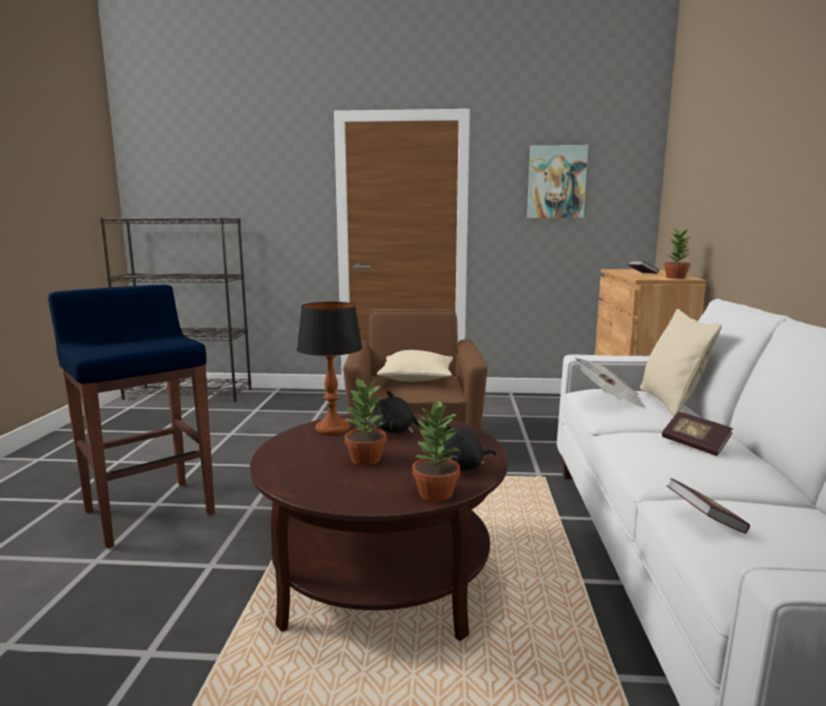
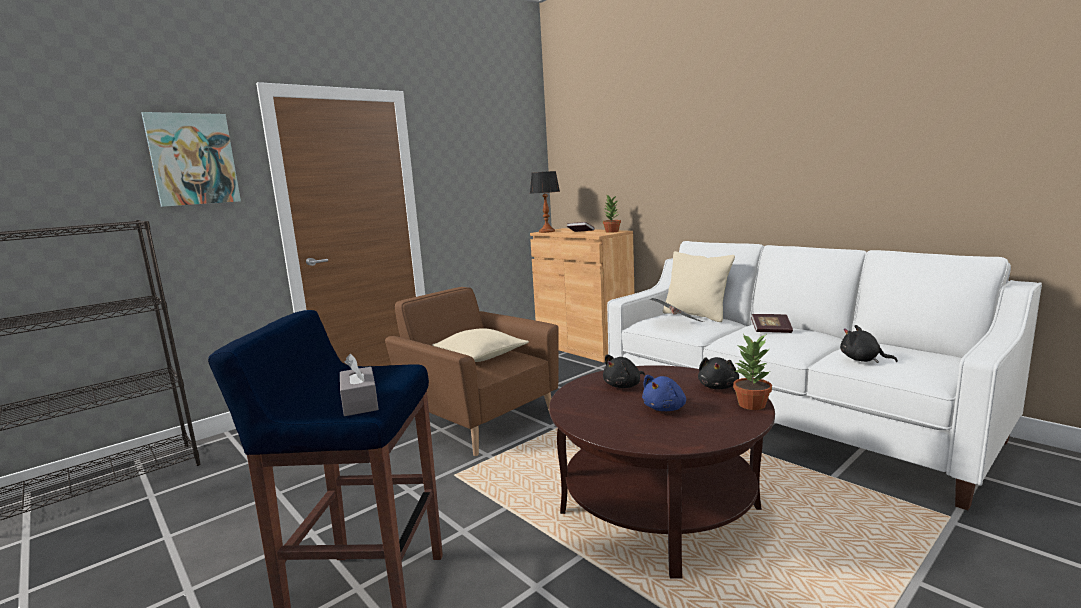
camera: 45 degrees left, 0 degrees up
(103, 350) = (360, 402): none -> grey tissue box
(332, 428) = (581, 403): table lamp -> table lamp (546, 231)
(366, 459) = (665, 408): potted plant -> blue plush toy
(556, 182) = (480, 161): picture -> picture (193, 159)
(704, 520) = (862, 360): book -> black plush toy

